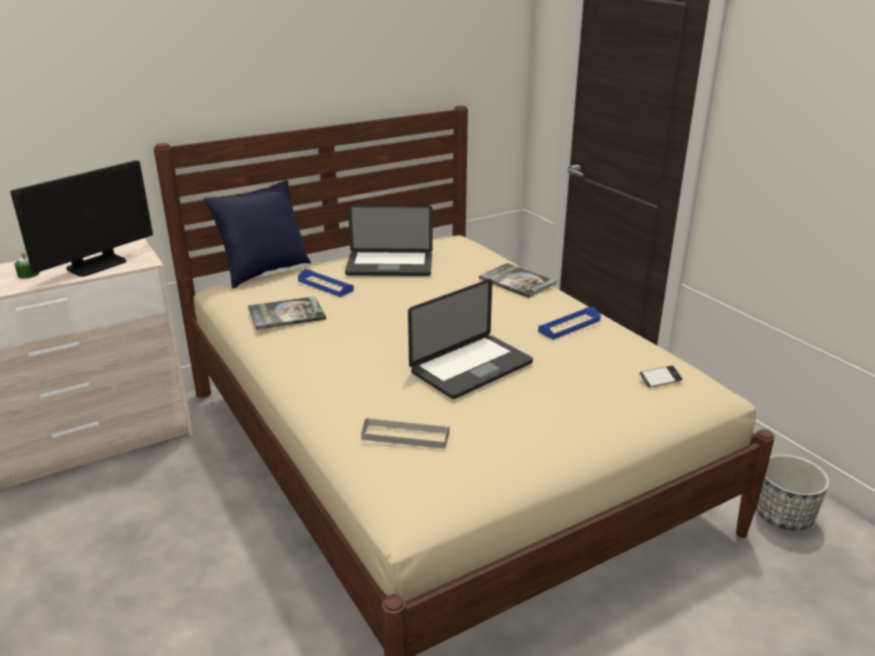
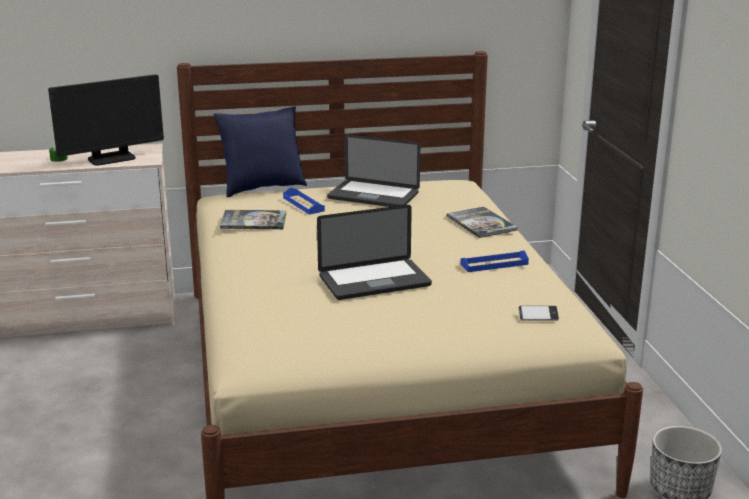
camera: 20 degrees right, 5 degrees down
(405, 436) = (278, 317): grey tray -> none

